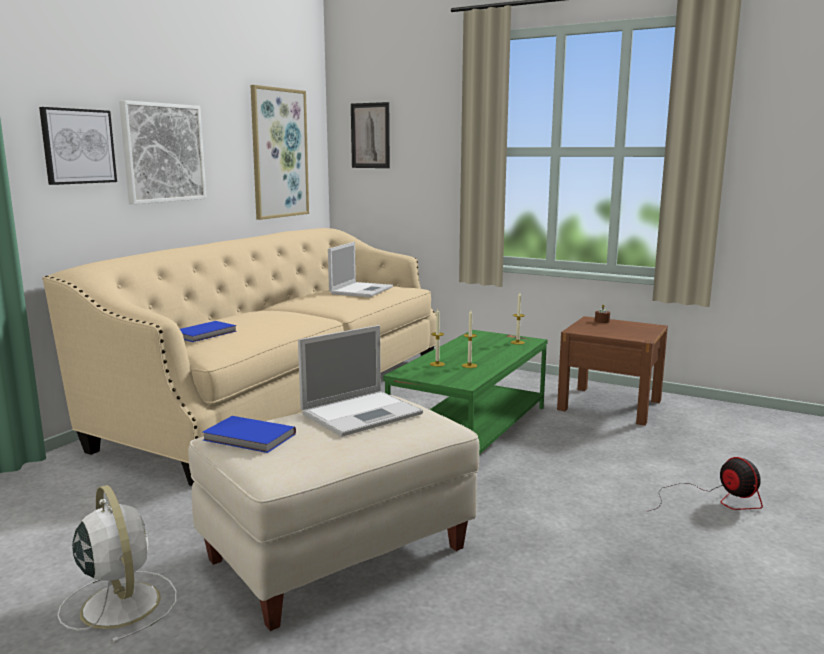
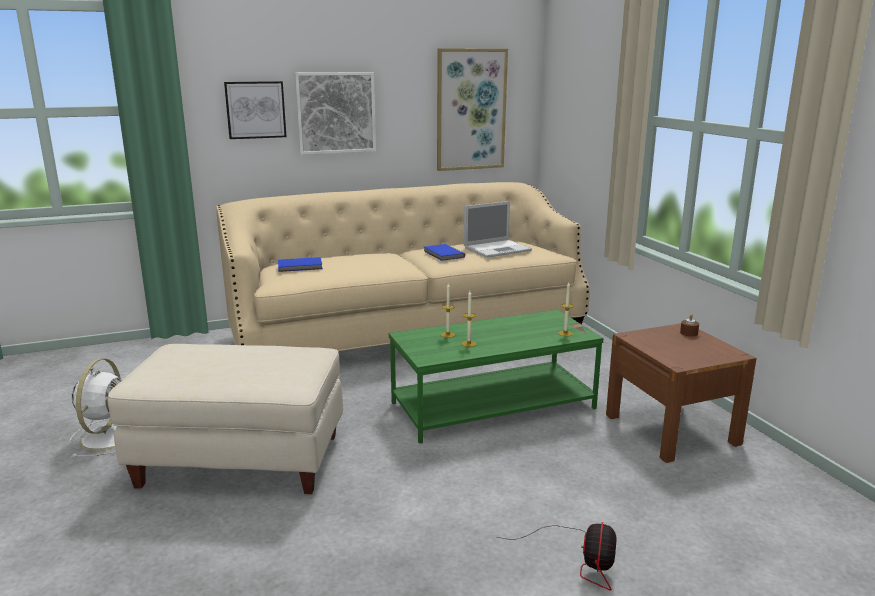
camera: 40 degrees right, 5 degrees up
(249, 438) = (176, 353): blue book -> blue book (443, 254)
(363, 413) = (267, 358): laptop -> none
(370, 135) = (566, 93): picture -> none

